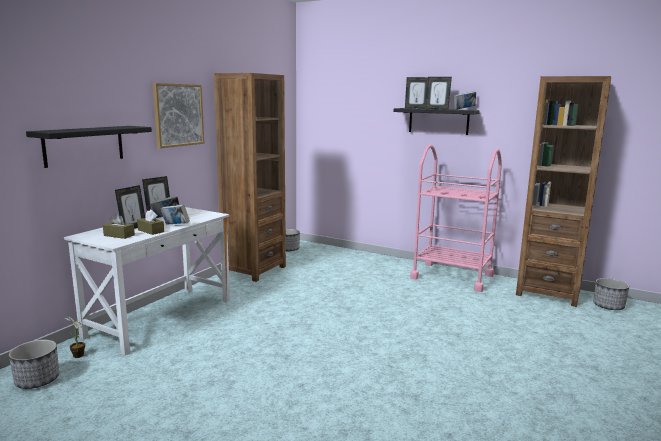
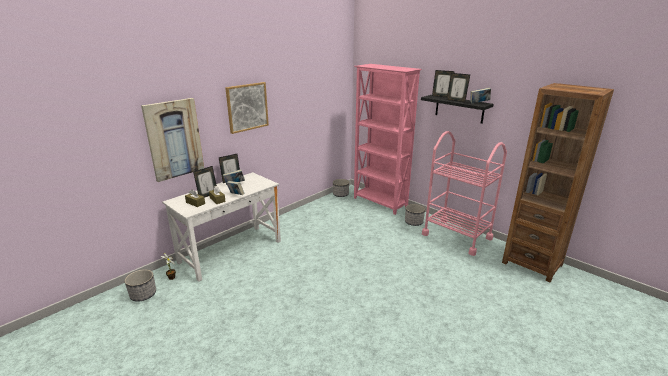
camera: 15 degrees right, 10 degrees up
(84, 145) = (174, 139): black shelf -> picture
(254, 270) = (308, 213): brown bookcase -> none
(343, 254) = (380, 203): none -> pink bookcase
(608, 306) = (580, 286): planter -> planter (414, 222)

